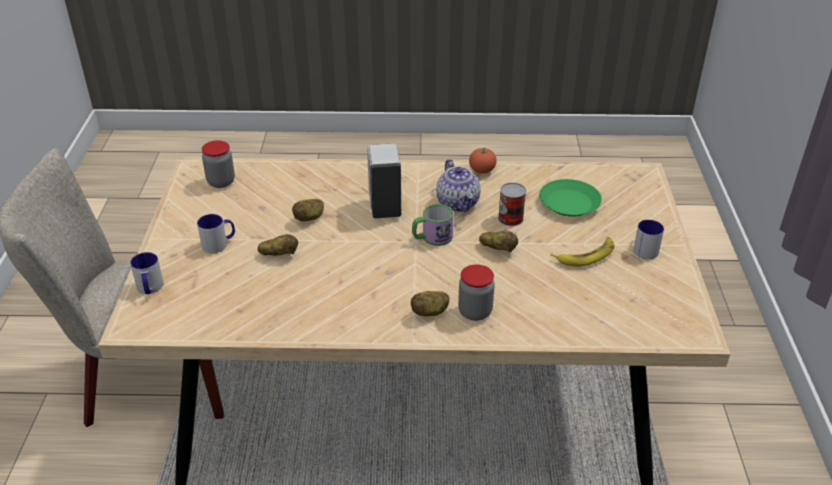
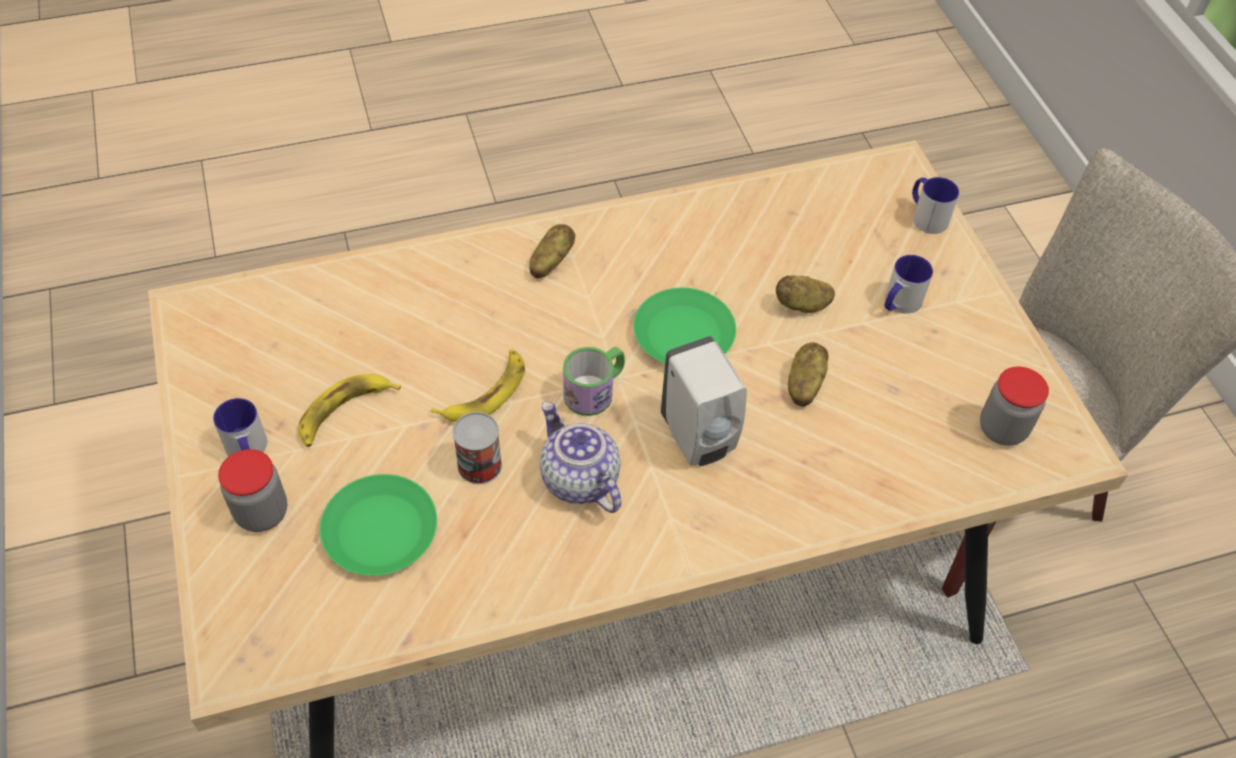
camera: 160 degrees right, 15 degrees up
(364, 253) = (684, 336): none -> green plate
(475, 312) = (492, 276): jar -> jar (262, 513)
(482, 171) = (561, 583): tomato -> none
(498, 249) = (485, 392): potato -> banana

